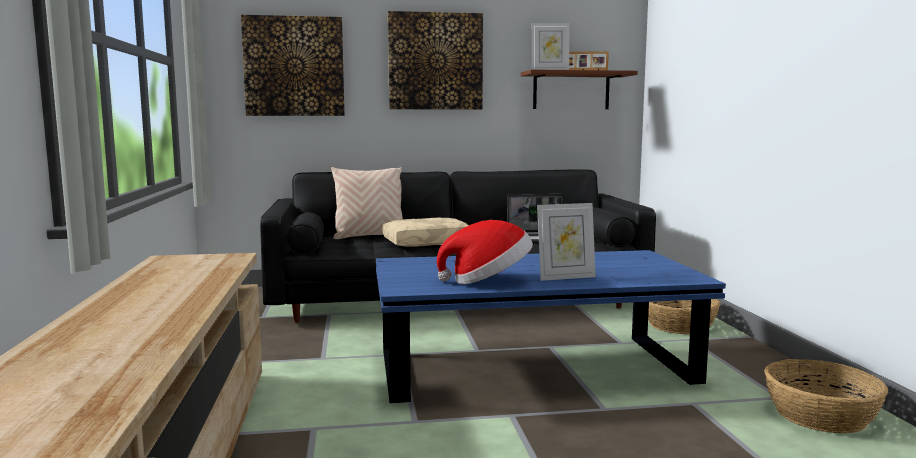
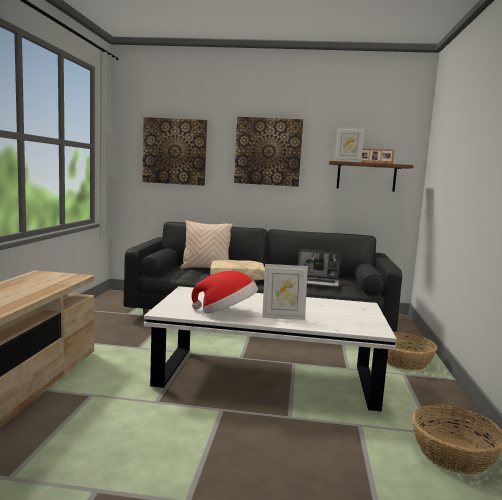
camera: 15 degrees right, 0 degrees up
(535, 369) = (267, 378): blue coffee table -> white coffee table

